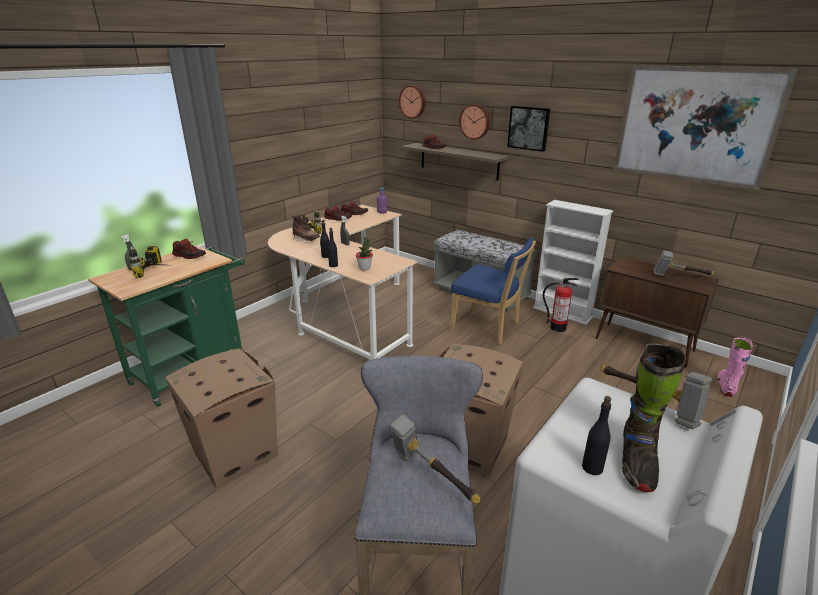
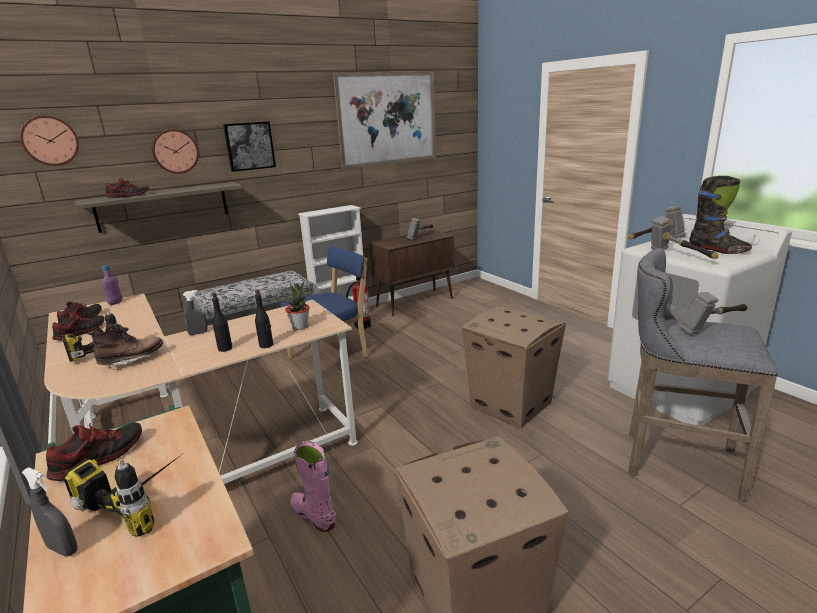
camera: 70 degrees left, 5 degrees down
(570, 418) = (679, 256): none -> hammer
(592, 467) = (728, 258): black bottle -> none
(725, 386) = (478, 294): pink boot -> pink boot (313, 516)

